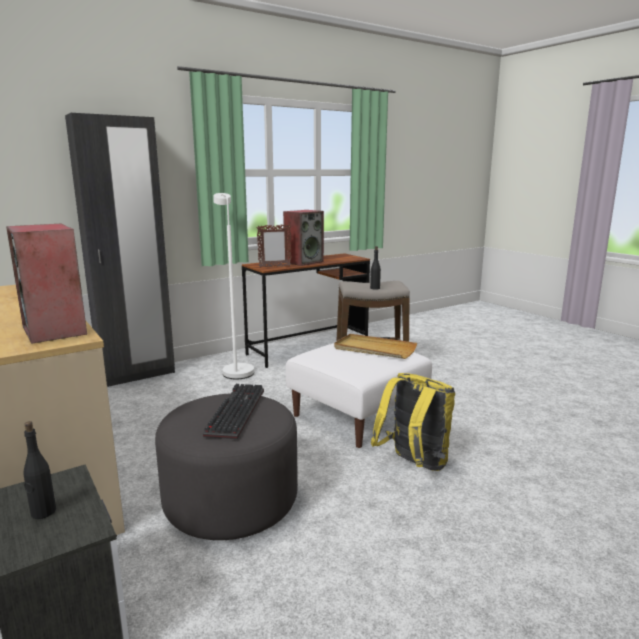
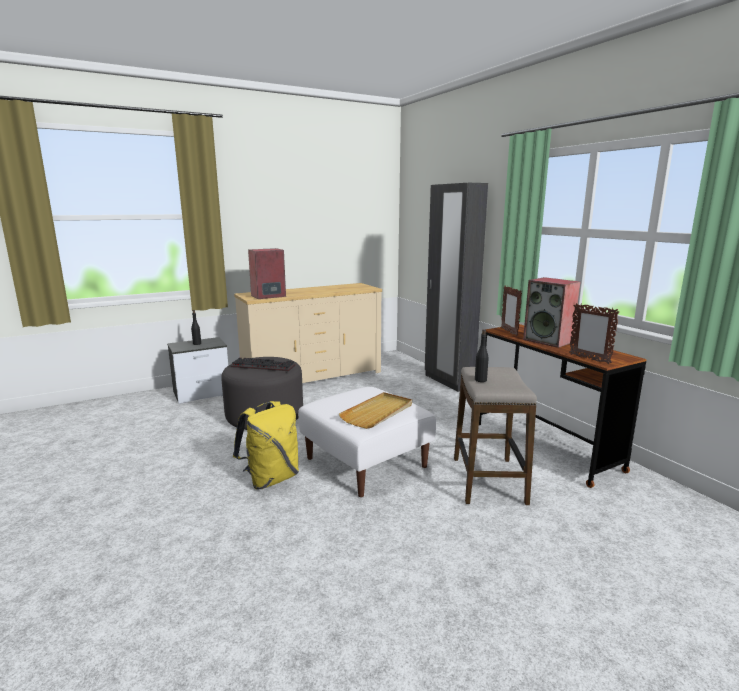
camera: 95 degrees right, 0 degrees up
(236, 370) = (467, 412): white floor lamp -> none
(351, 259) = (589, 359): none -> picture frame

